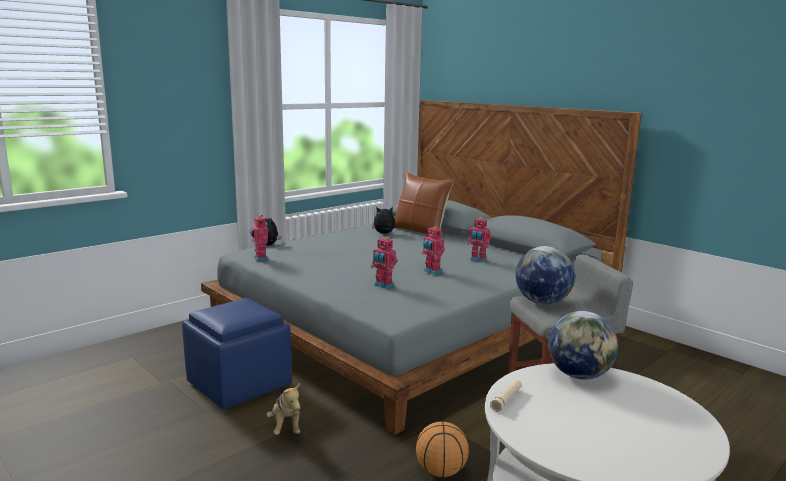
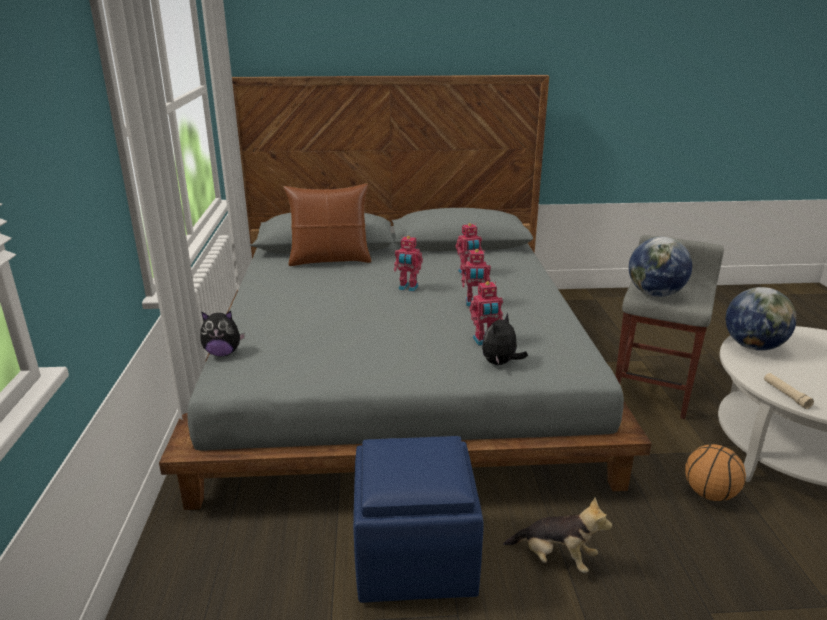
camera: 50 degrees left, 10 degrees up
(260, 259) = (278, 378): toy robot -> toy robot (408, 288)
(384, 234) = (305, 278): plush toy -> plush toy (500, 363)

